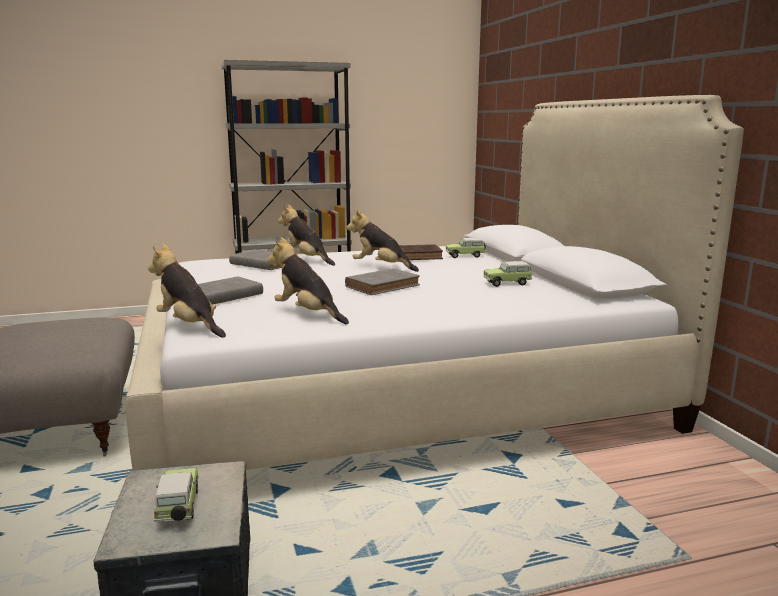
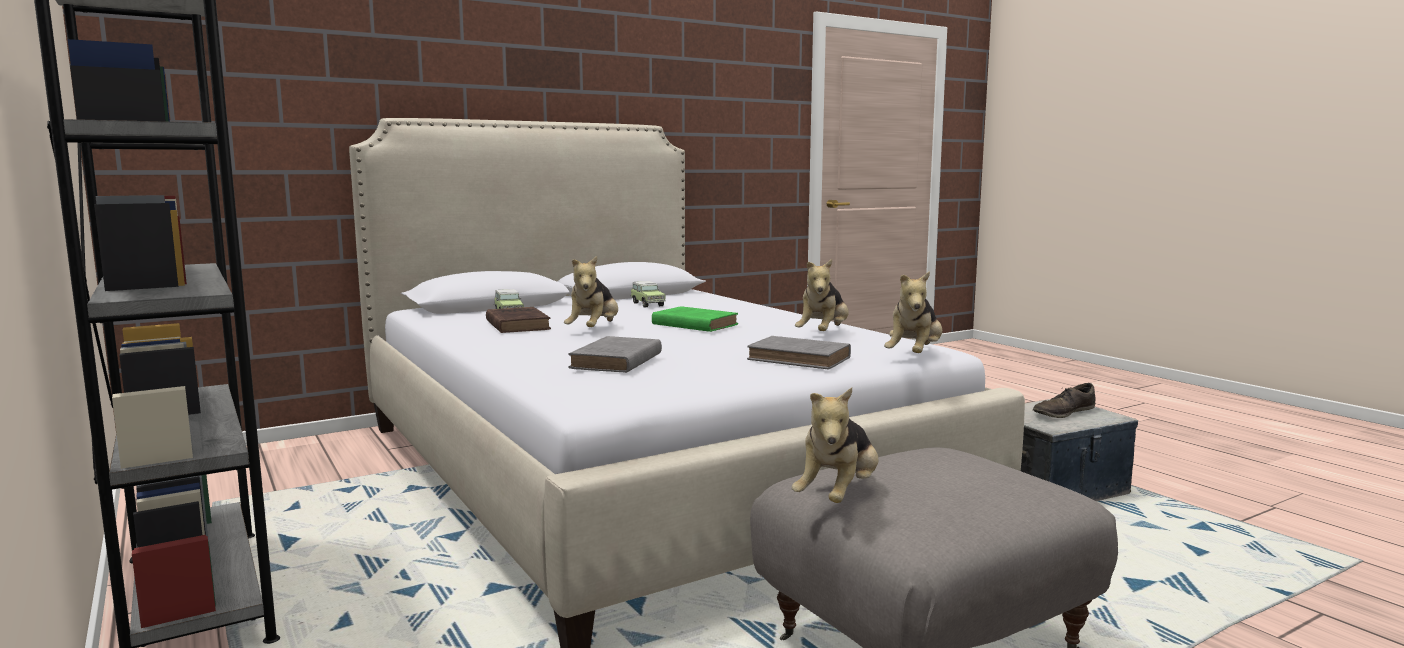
camera: 105 degrees left, 5 degrees down
(178, 508) = (1063, 412): toy car -> brown shoe
(306, 260) = (559, 354): plush toy -> plush toy (838, 496)
(384, 286) = (693, 324): grey book -> green book

